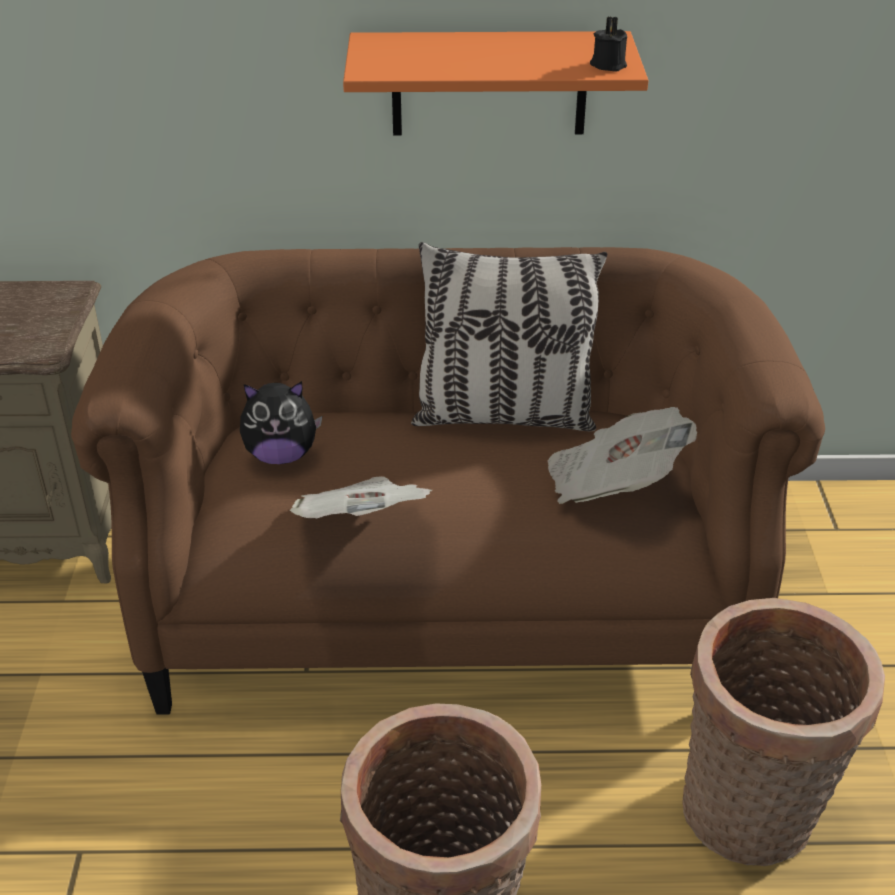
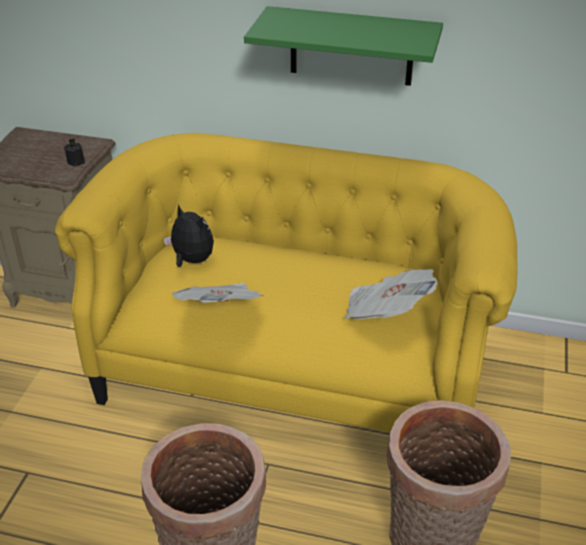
camera: 15 degrees right, 0 degrees up
(281, 455) = (191, 260): plush toy -> plush toy turned 150 degrees counterclockwise
(447, 598) = (292, 368): brown sofa -> yellow sofa
(489, 83) = (351, 46): orange shelf -> green shelf
(504, 416) = (336, 258): pillow -> none
(608, 64) = (413, 43): black candle -> black candle (76, 161)

